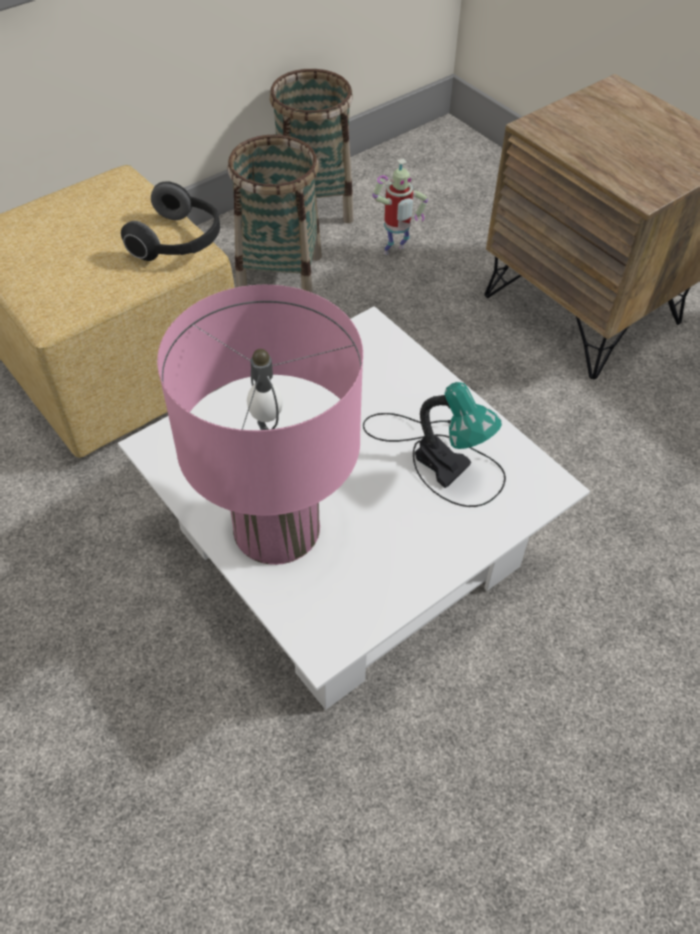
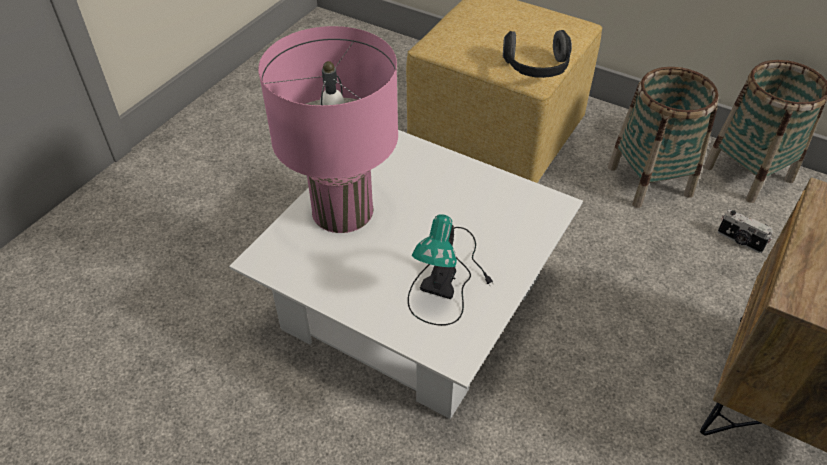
camera: 70 degrees right, 5 degrees down
(395, 252) = (739, 241): toy robot -> camera

